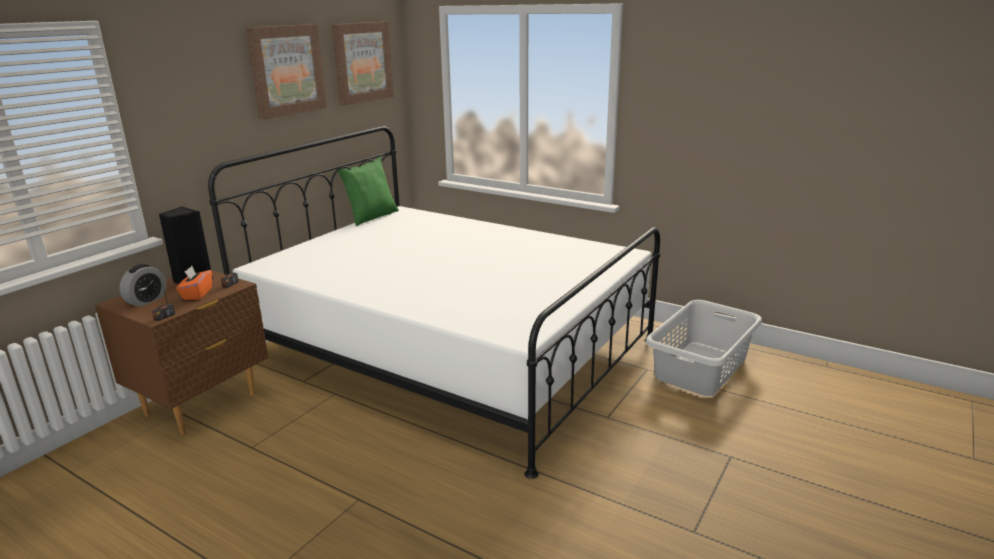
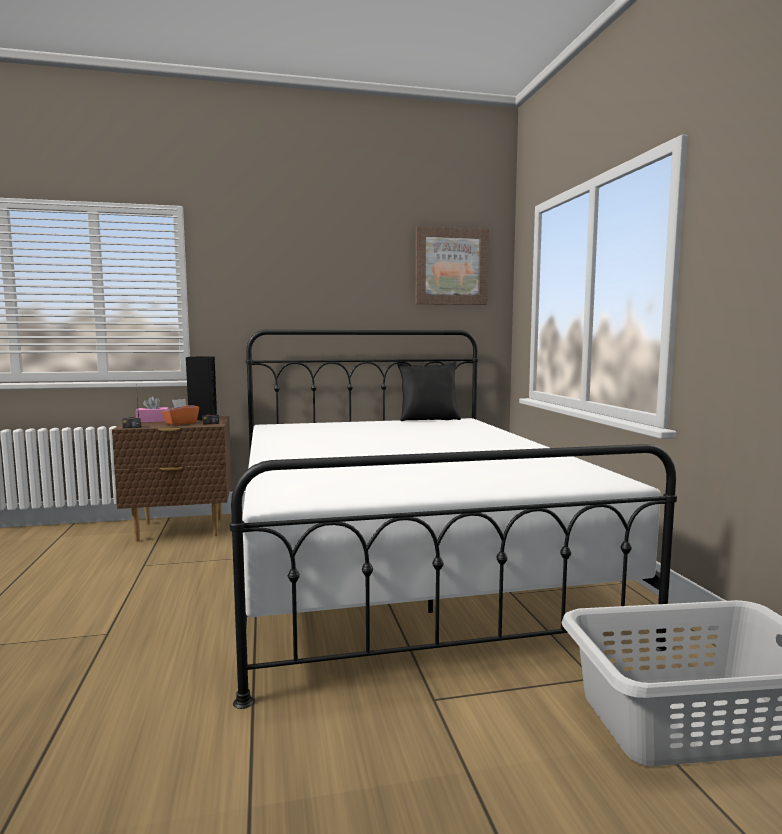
camera: 45 degrees right, 15 degrees down
(146, 301) = (153, 421): alarm clock -> pink tissue box
(286, 70) = (355, 263): picture -> none
(371, 217) = (428, 419): green pillow -> black pillow

